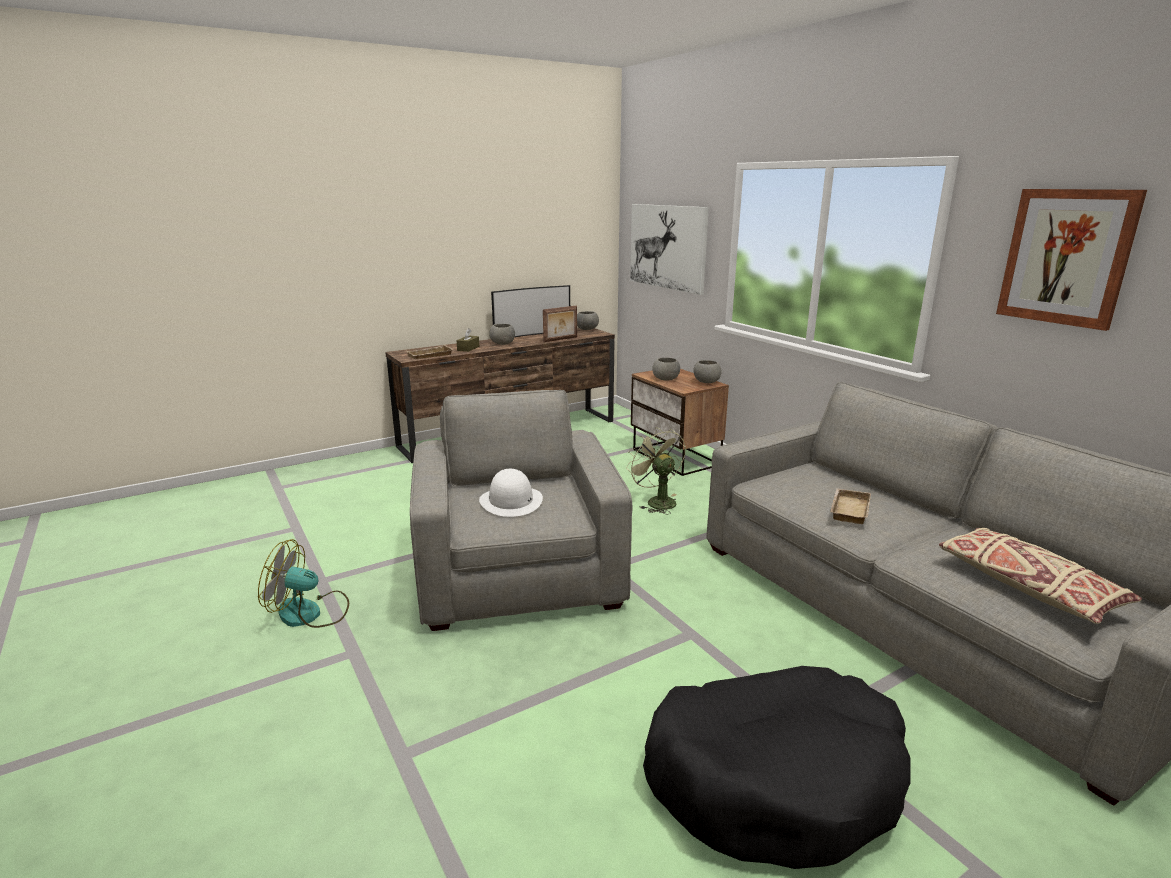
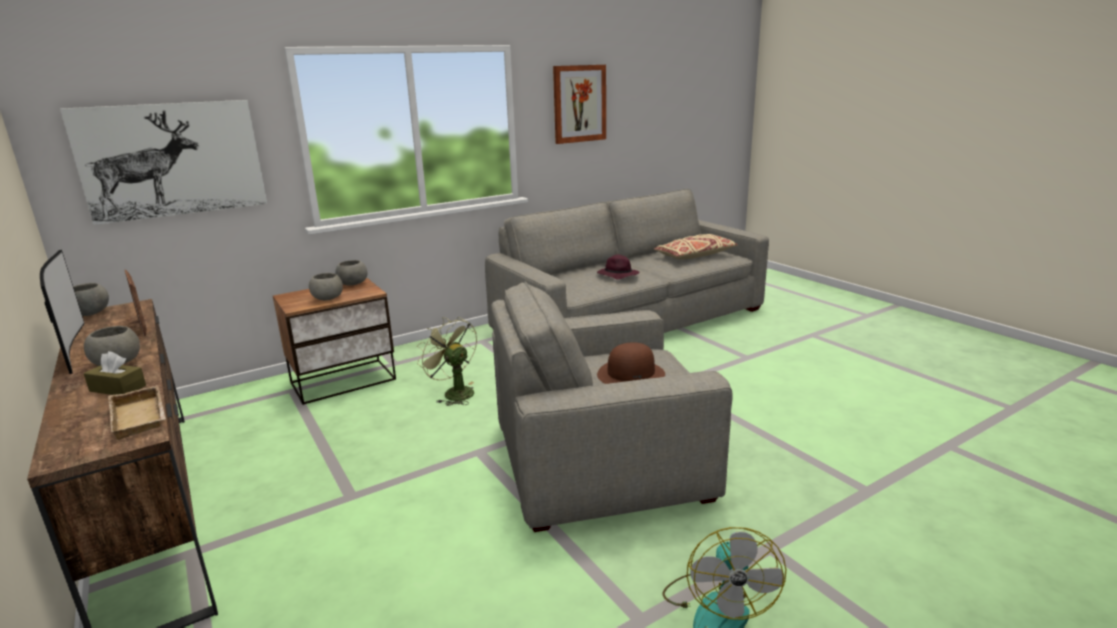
camera: 90 degrees left, 0 degrees up
(511, 501) = (631, 374): white hat -> brown hat
(656, 501) = (454, 392): green fan -> green fan turned 75 degrees clockwise
(774, 778) = (791, 368): black dog bed -> none
(848, 509) = (617, 275): beige tray -> purple hat

